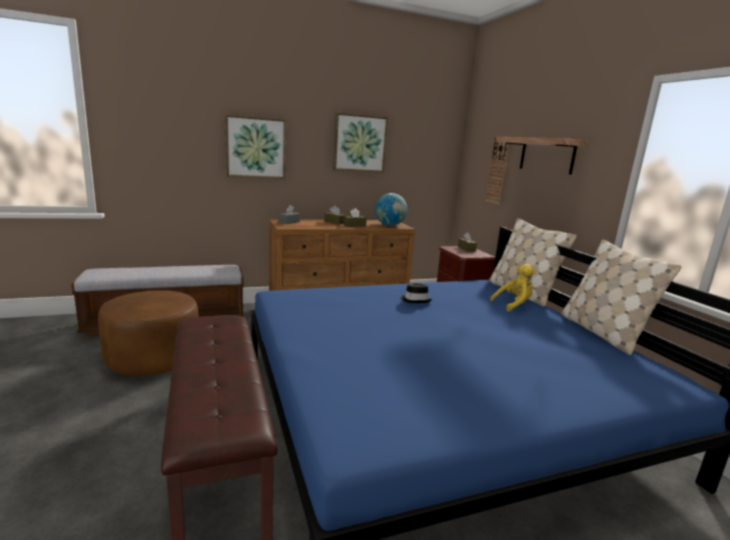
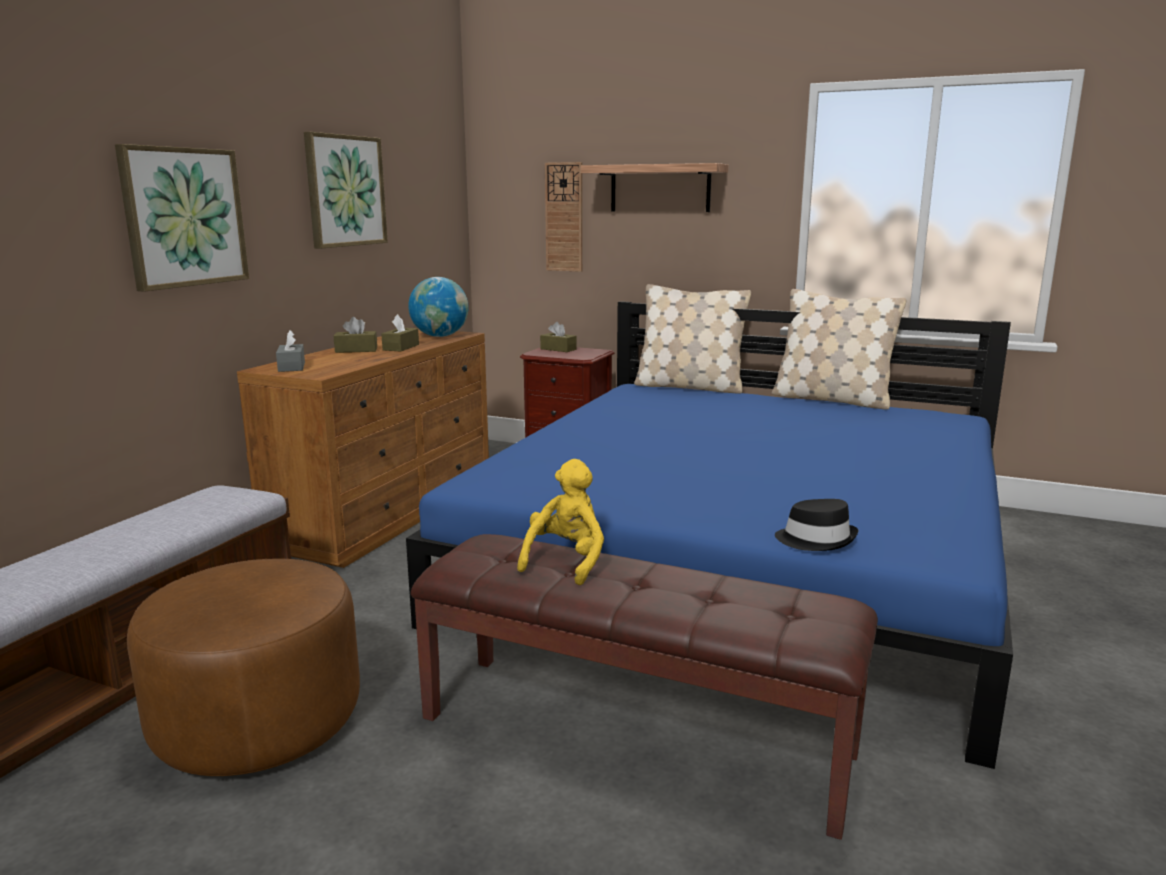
camera: 45 degrees left, 0 degrees up
(415, 300) = (631, 429): black hat -> black hat (816, 539)
(513, 305) = (716, 401): yellow plush toy -> yellow plush toy (566, 561)

